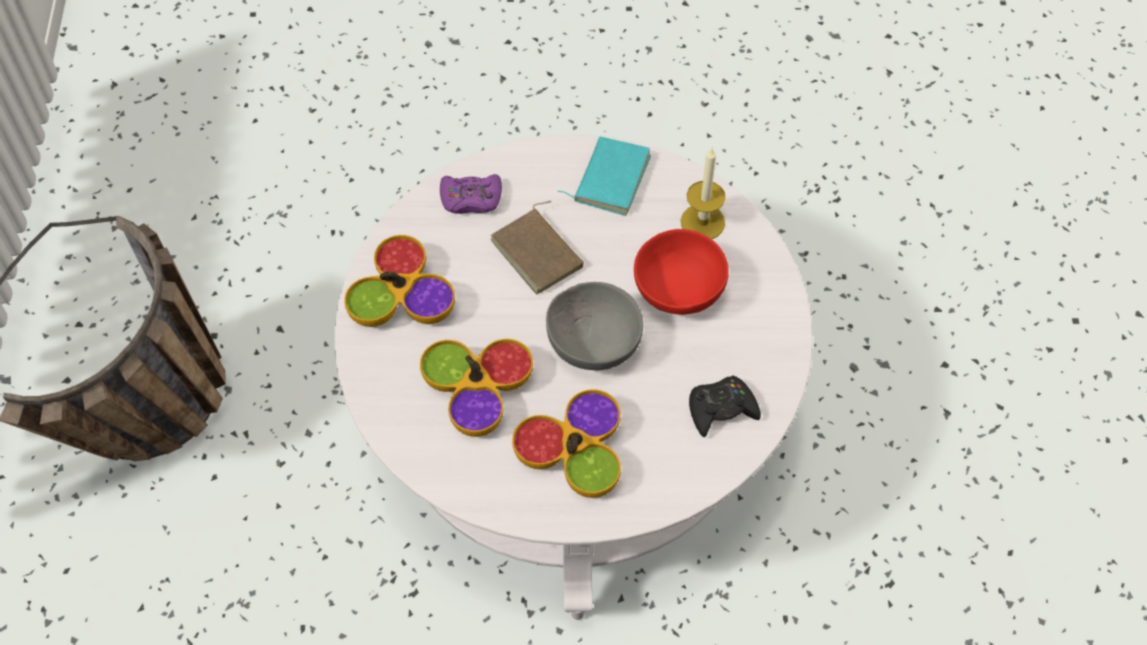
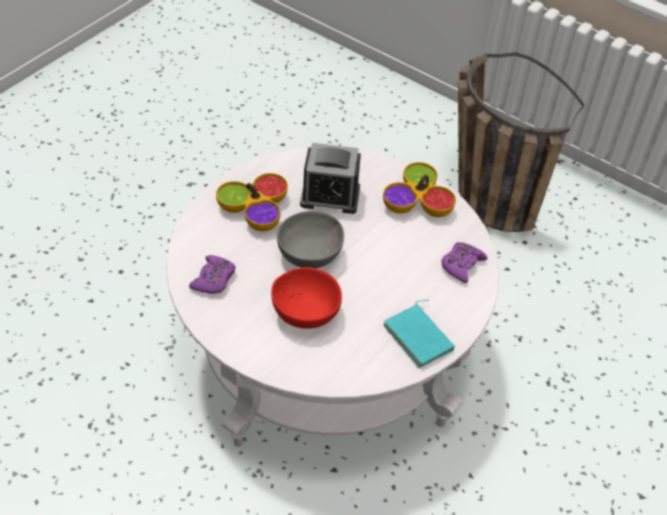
camera: 125 degrees right, 10 degrees down
(477, 390) = (330, 196): bowl -> alarm clock
(539, 253) = (394, 271): brown book -> none
(702, 222) = (342, 359): candle -> none
(721, 409) = (214, 279): black game controller -> purple game controller

